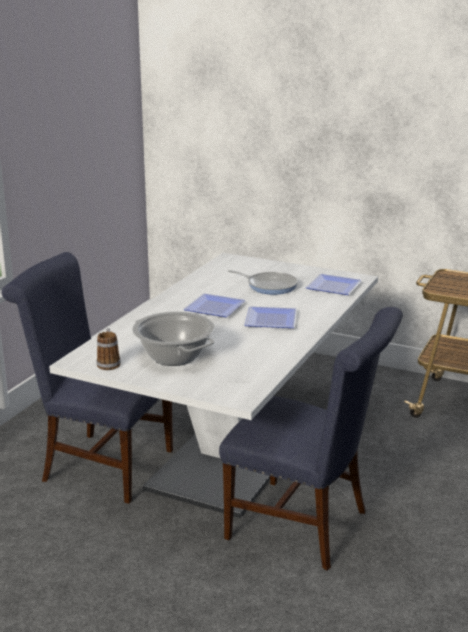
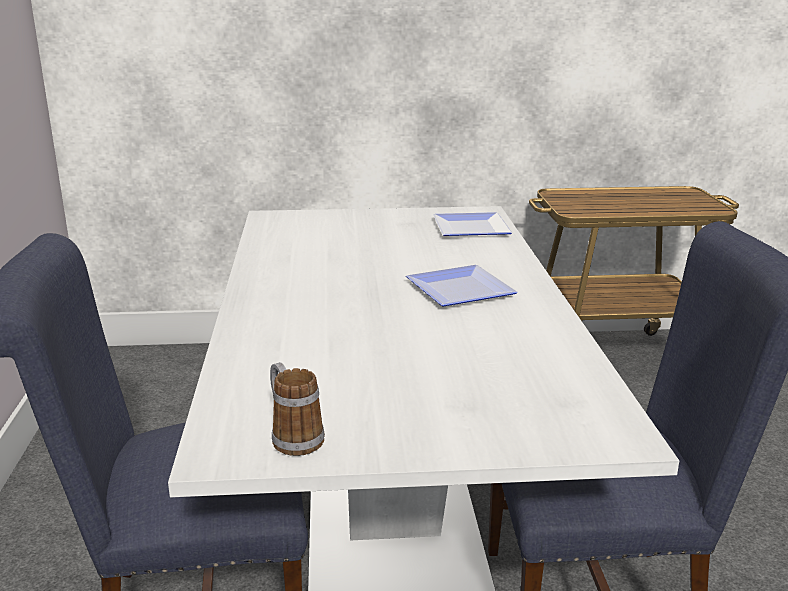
camera: 30 degrees left, 0 degrees up
(174, 356) = (399, 388): cooking pot -> none
(214, 307) = (346, 289): plate -> none
(269, 286) = (383, 242): frying pan -> none

